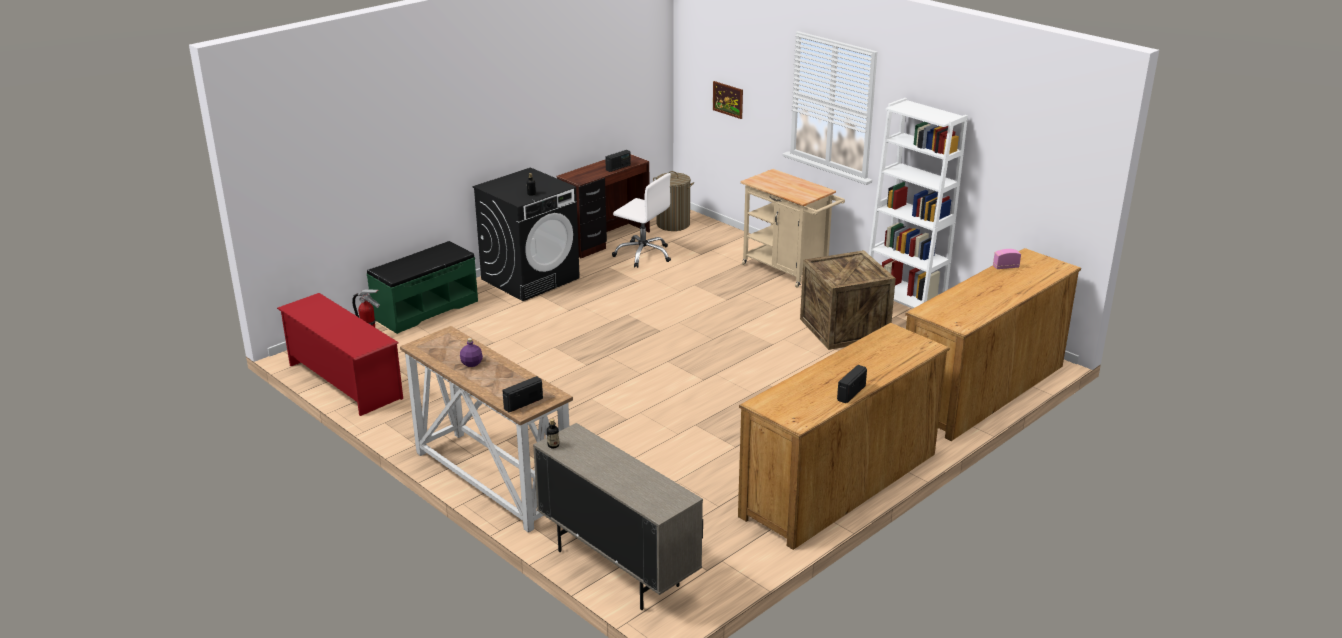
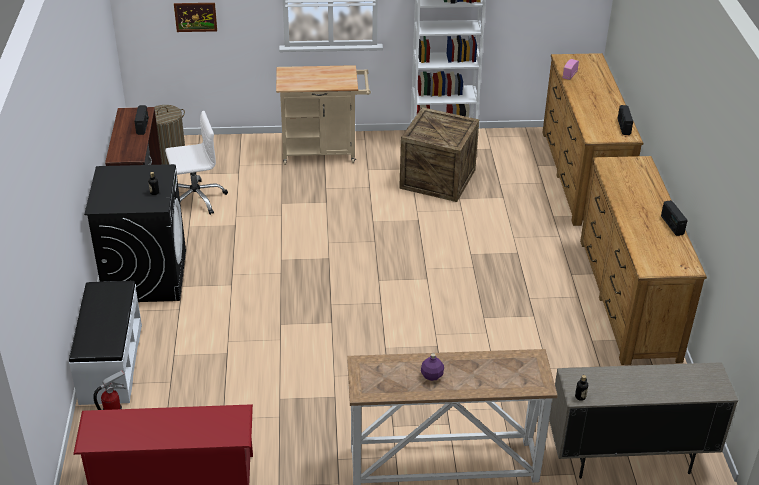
camera: 50 degrees left, 10 degrees up
(425, 309) = (110, 363): green bench -> white bench
(523, 403) = (530, 379): radio -> radio (623, 127)

